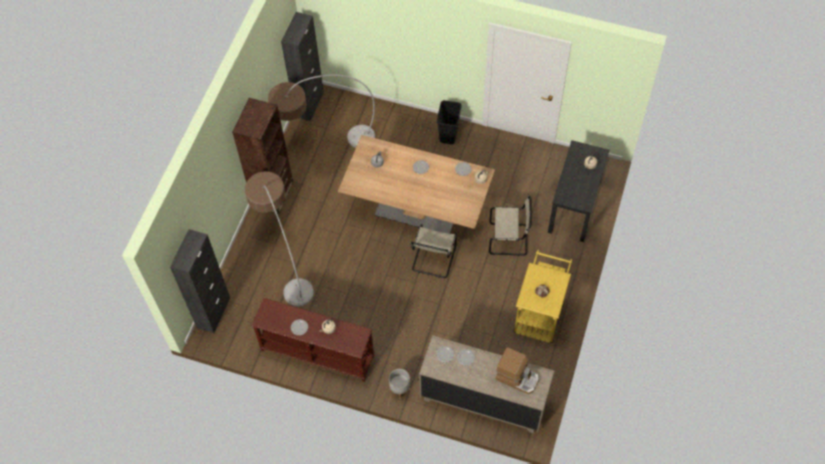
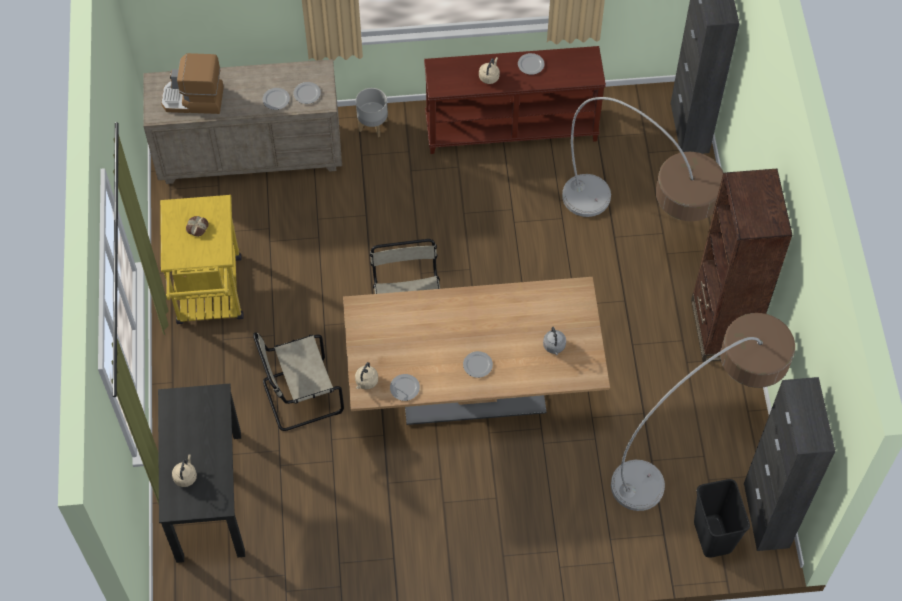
camera: 155 degrees right, 0 degrees up
(448, 134) = (486, 552): black trash can -> black trash can (713, 536)

